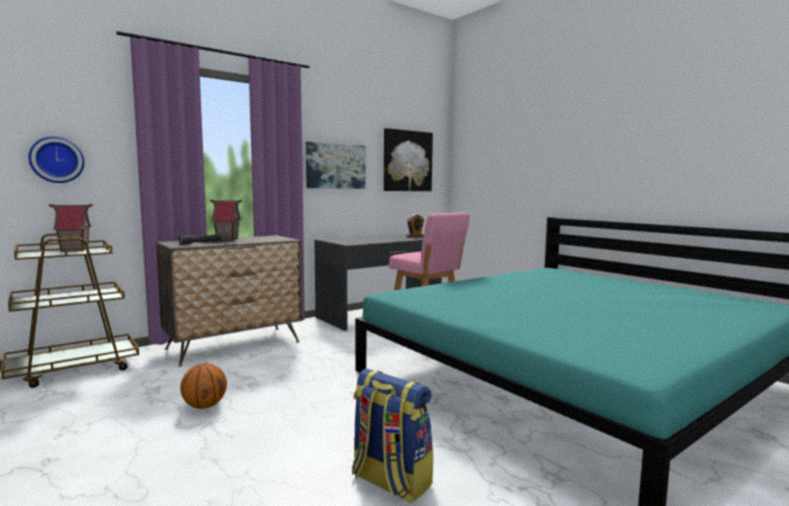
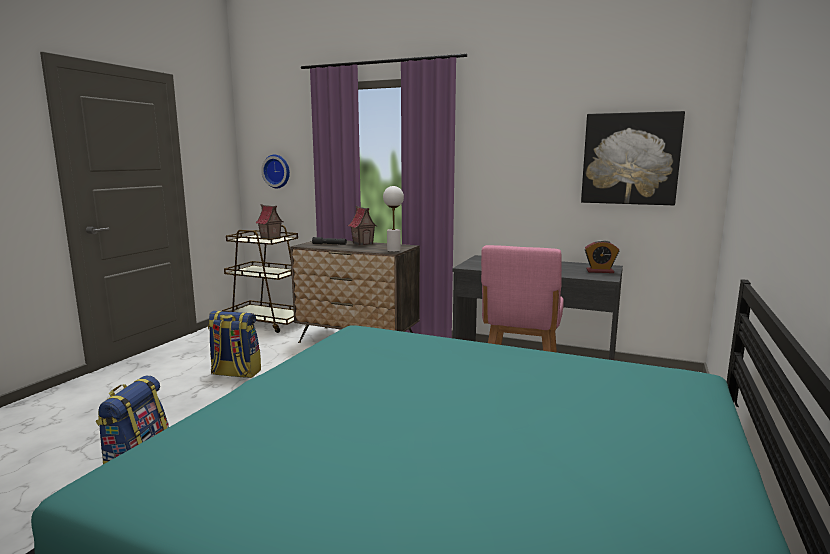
camera: 60 degrees right, 5 degrees up
(204, 406) = (235, 373): basketball -> backpack
(282, 239) = (393, 250): none -> white table lamp
(335, 166) = (508, 169): picture -> none

